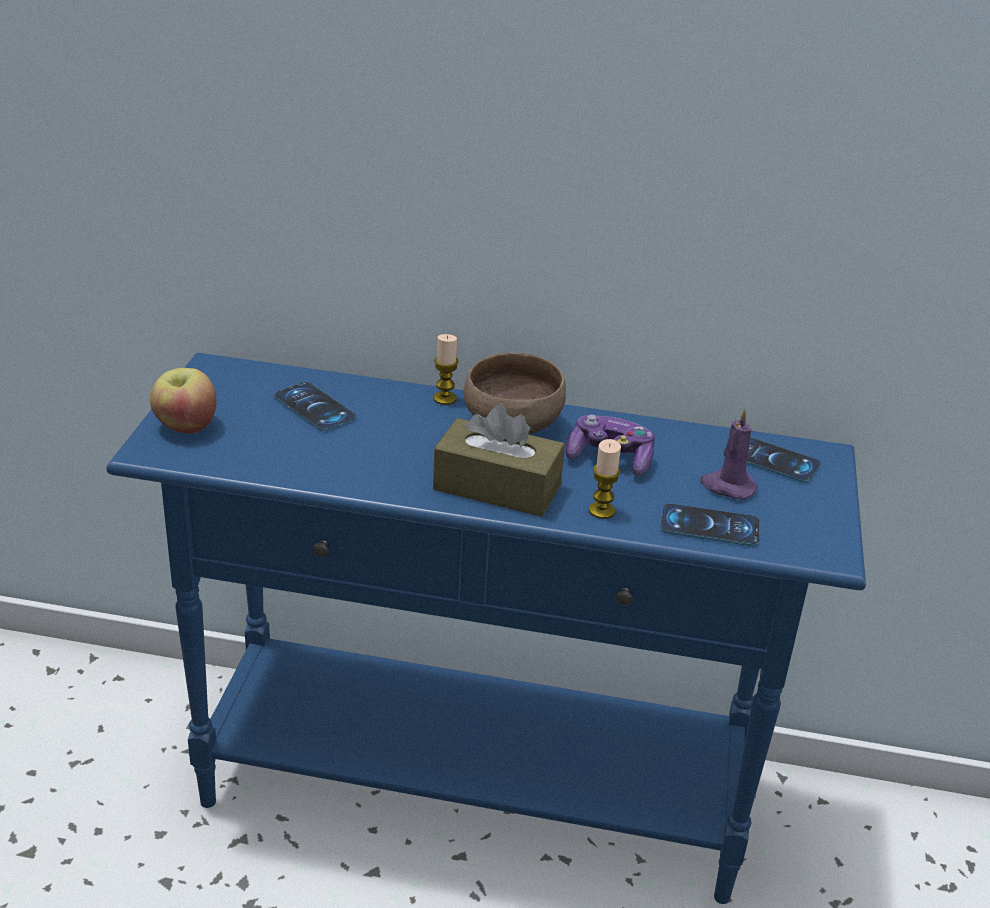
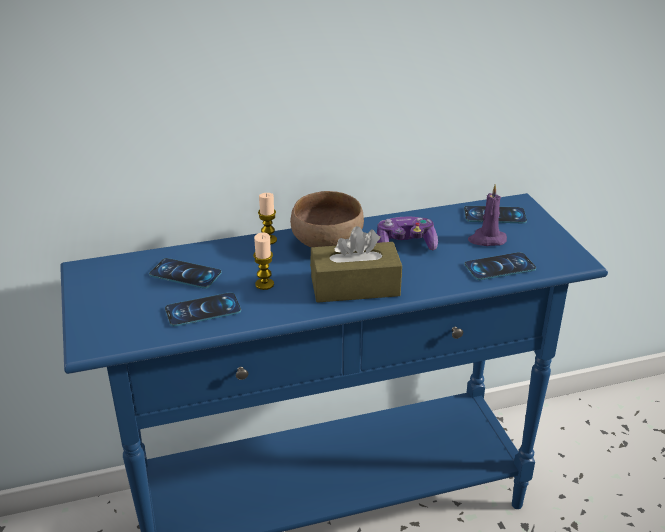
camera: 25 degrees left, 0 degrees up
(185, 426) = (102, 318): apple -> none
(297, 454) = (203, 310): none -> phone
(601, 511) = (431, 279): candle -> candle (264, 284)

